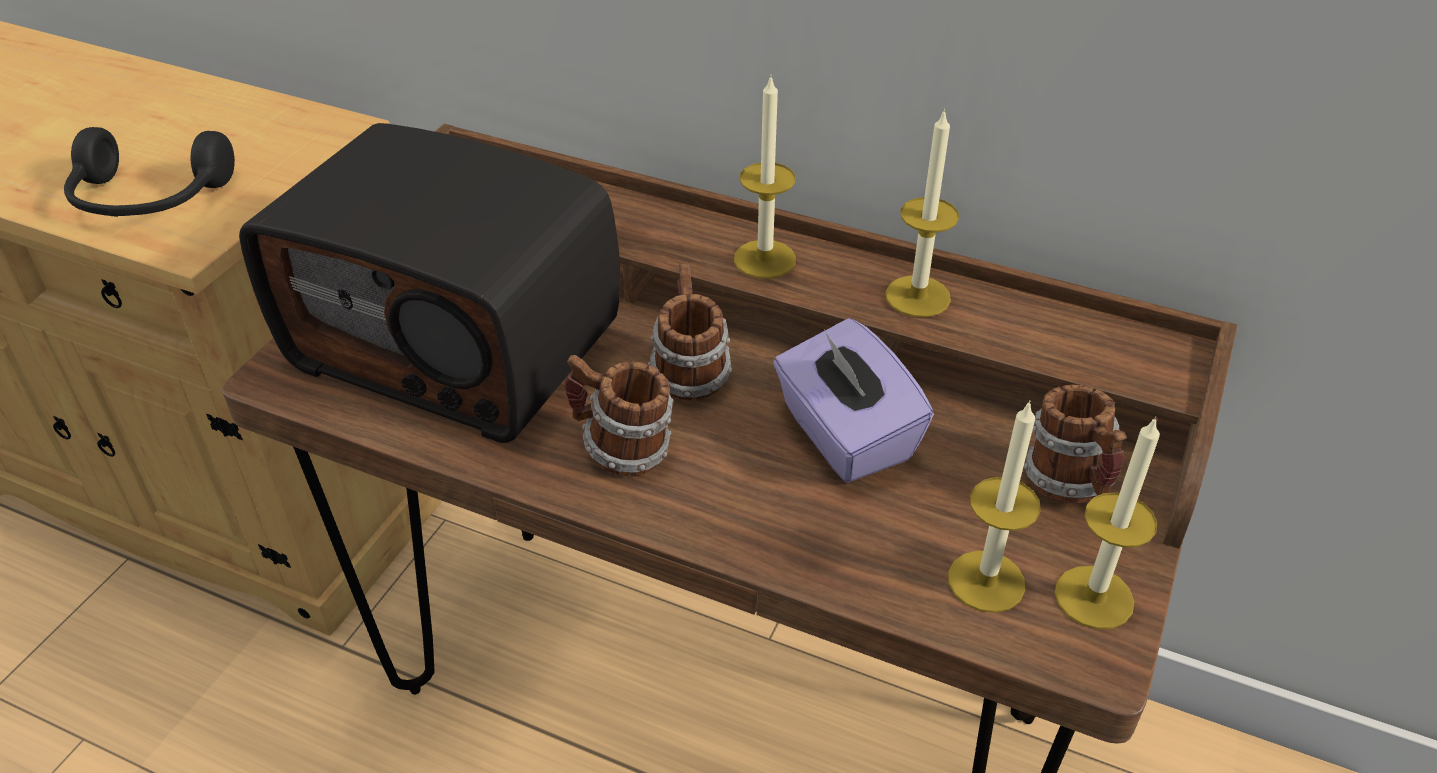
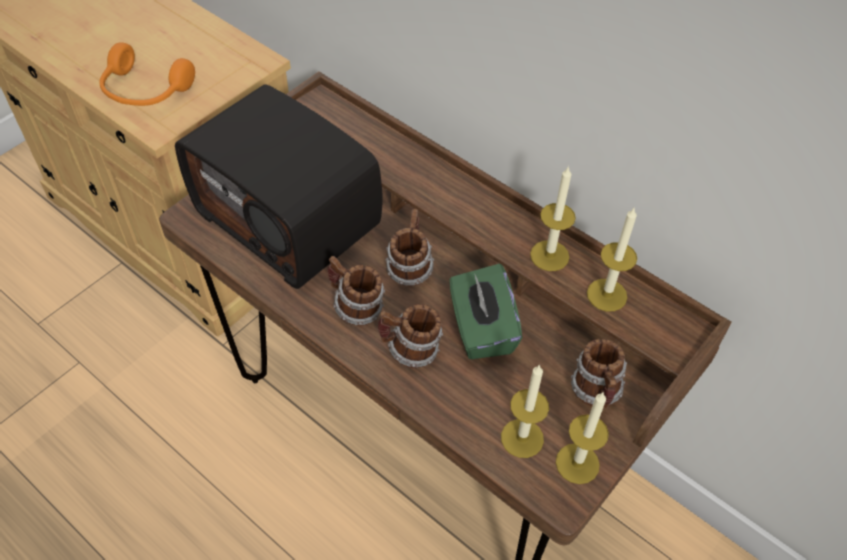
camera: 15 degrees right, 10 degrees up
(148, 200) = (144, 91): black headphones -> orange headphones
(741, 494) = (410, 351): none -> mug
(764, 259) = (470, 209): candle -> candle (606, 295)
(844, 435) = (481, 329): purple tissue box -> green tissue box

